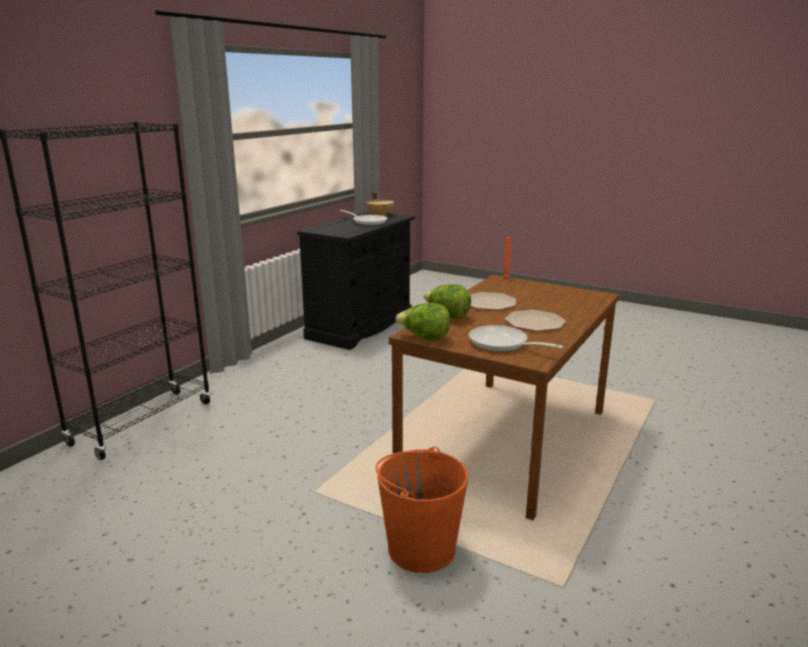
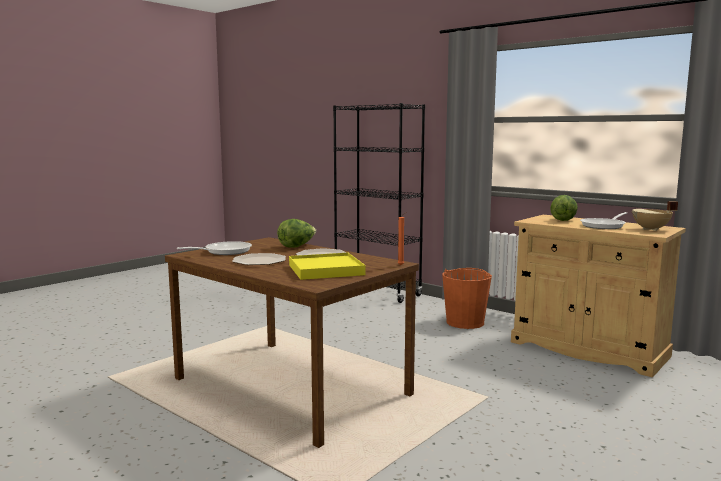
camera: 100 degrees right, 10 degrees down
(361, 326) = (588, 349): black cabinet -> beige cabinet
(421, 548) = (185, 346): orange bucket -> orange bucket (465, 322)
(424, 338) = (257, 241): lettuce -> lettuce (563, 220)
(547, 297) = (325, 270): none -> yellow tray

